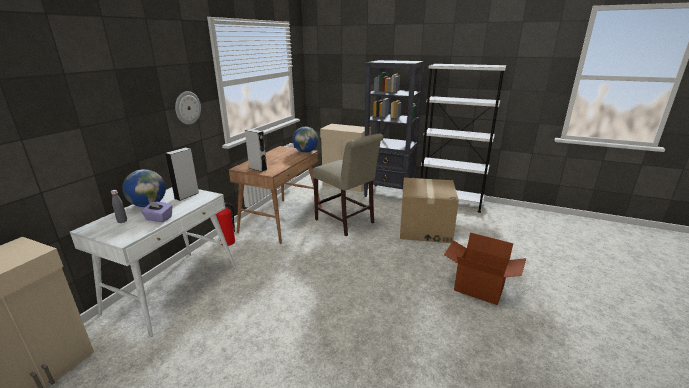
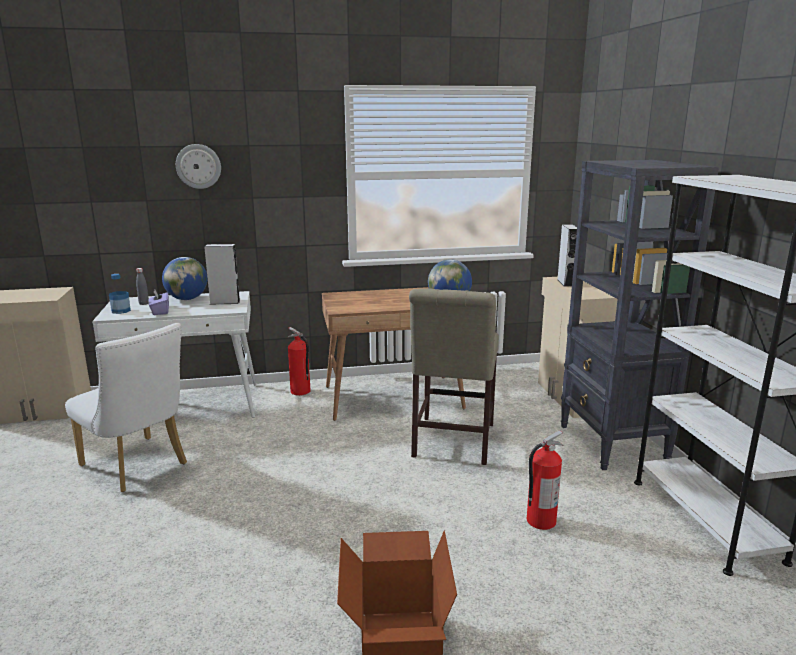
camera: 55 degrees right, 5 degrees down
(121, 232) = (121, 311): none -> bottle
(187, 107) = (286, 200): wall clock -> wall clock (198, 166)
(233, 332) = (139, 467): none -> white chair
(258, 169) = (343, 302): grey speaker -> grey speaker (565, 283)
(425, 228) = (540, 521): cardboard box -> fire extinguisher

